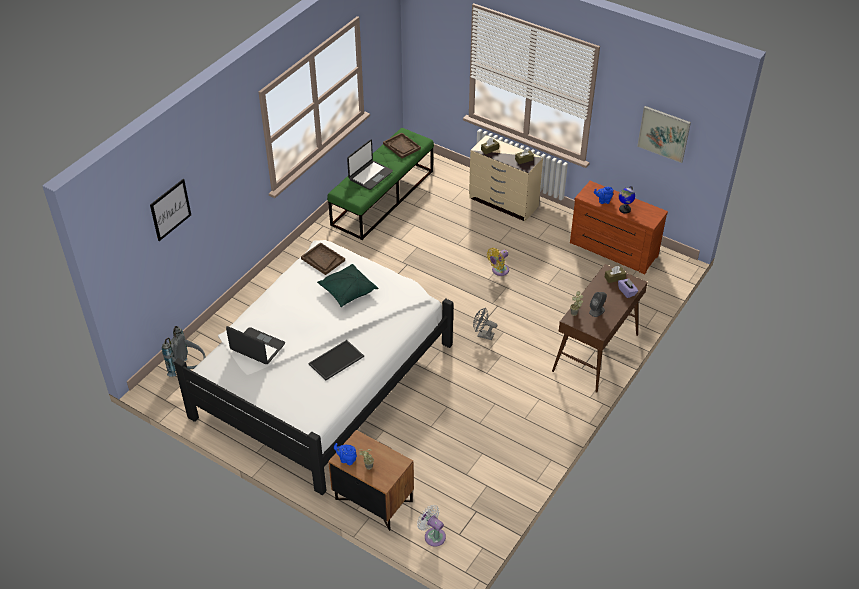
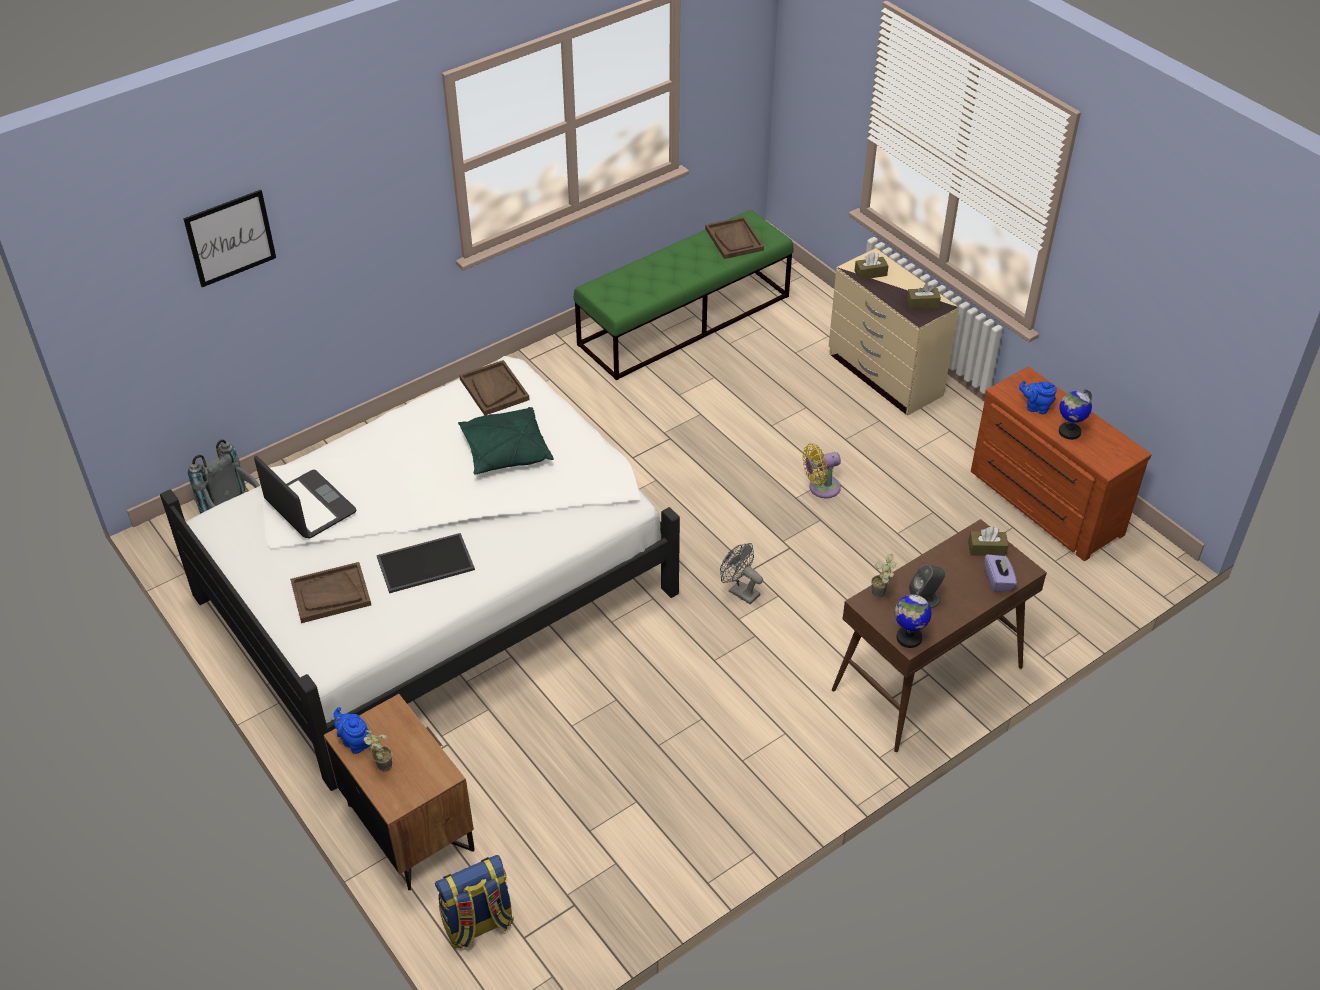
camera: 20 degrees right, 0 degrees up
(294, 389) = (331, 594): none -> brown tray
(370, 175) = (657, 274): laptop -> none
(433, 535) = (478, 924): white fan -> backpack
(598, 331) = (908, 638): none -> globe
(664, 133) = (1169, 304): picture -> none

